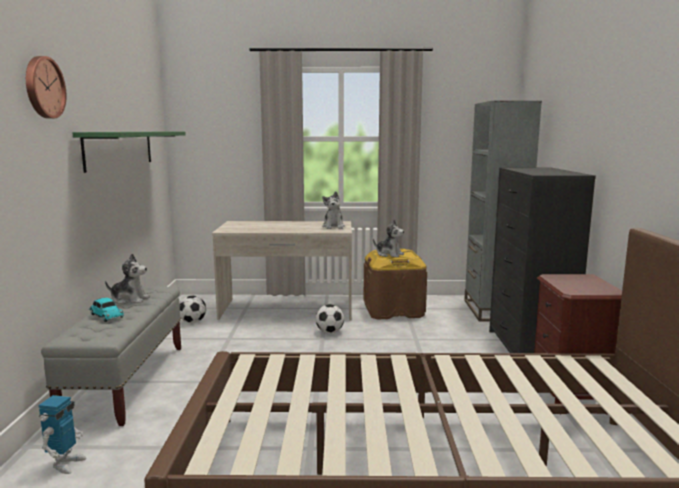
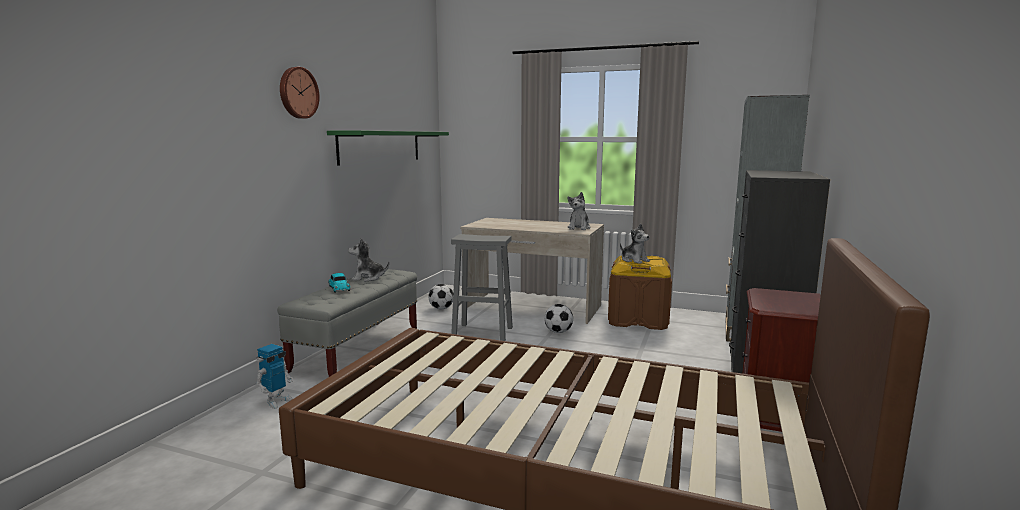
camera: 20 degrees right, 0 degrees up
(130, 299) = (368, 278): plush toy -> plush toy turned 150 degrees clockwise
(254, 343) = (481, 333): none -> grey stool

